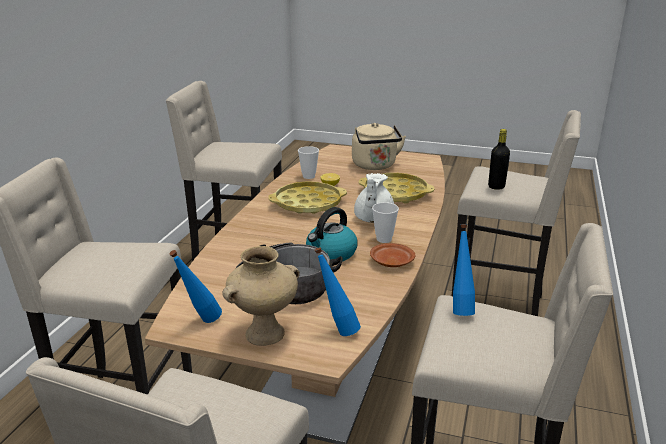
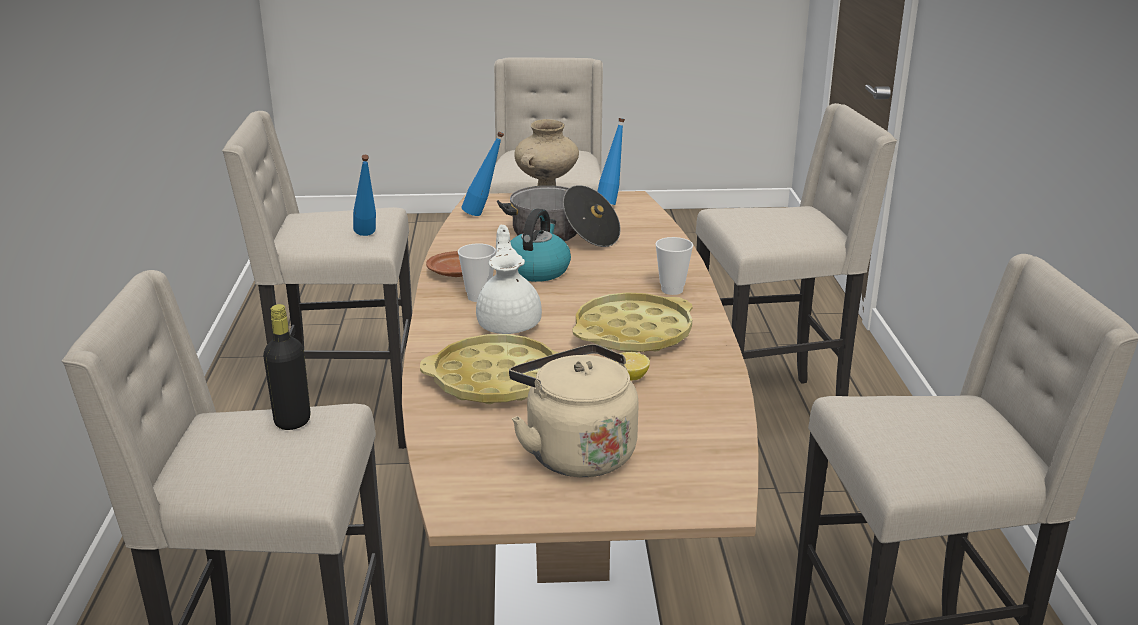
camera: 160 degrees right, 0 degrees up
(308, 176) = (690, 392): cup -> cup (672, 290)

